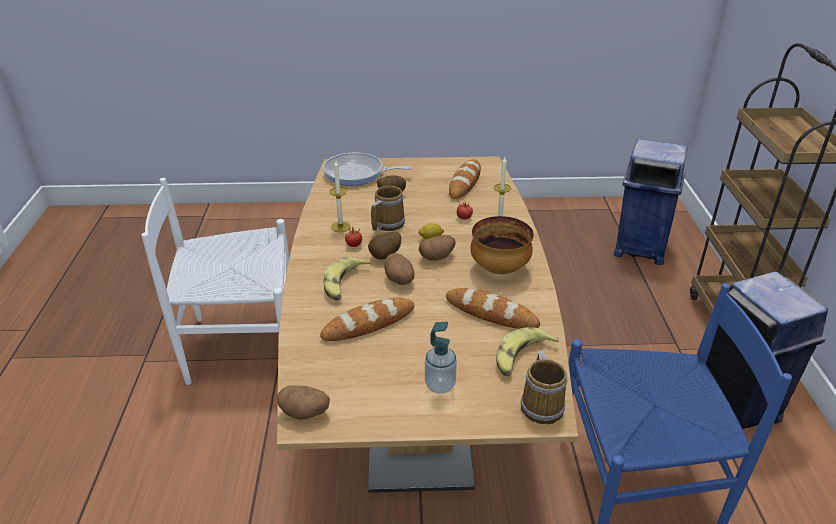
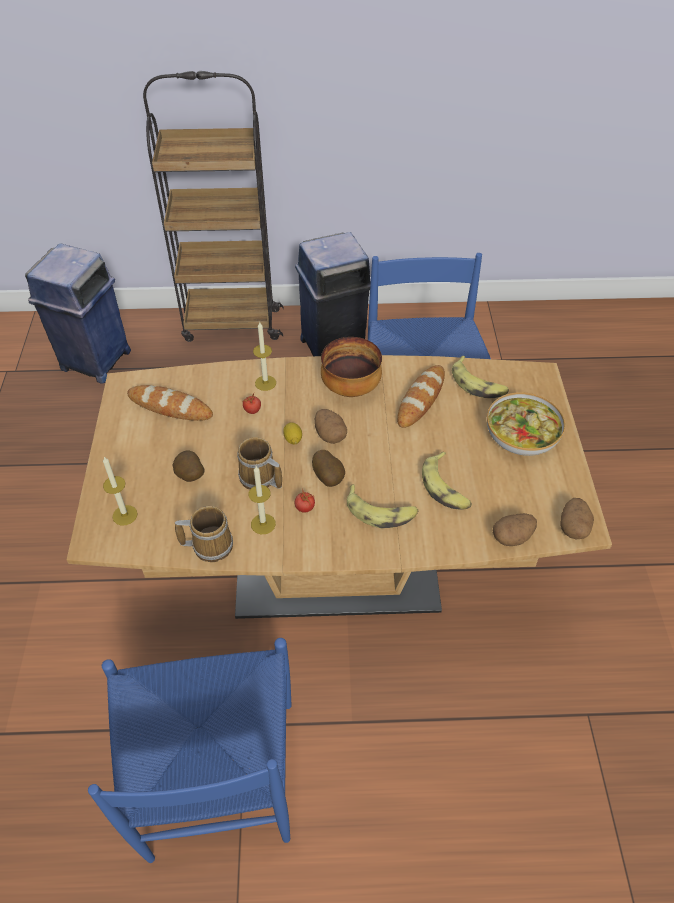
camera: 90 degrees left, 15 degrees up
(241, 346) = (216, 781): white chair -> blue chair
(357, 174) = (125, 515): frying pan -> candle
(368, 323) = (446, 488): bread -> banana
(399, 280) = (372, 465): potato -> potato (512, 537)
(440, 385) = (521, 436): soap dispenser -> bowl
(543, 405) = (530, 377): mug -> mug (210, 544)

